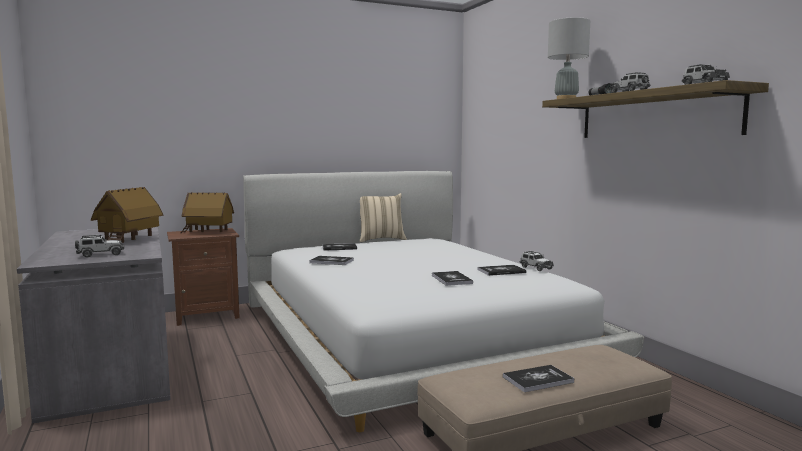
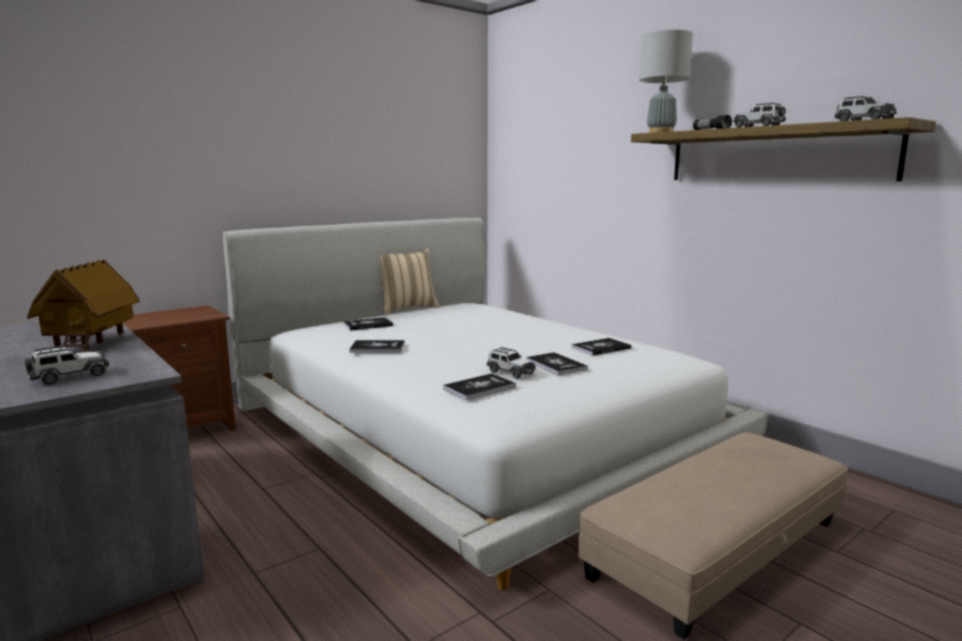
camera: 15 degrees left, 5 degrees up
(208, 232) = (179, 313): toy house -> none
(535, 268) = (632, 340): toy car -> toy car (510, 372)
(538, 379) = (729, 495): book -> book (479, 388)

